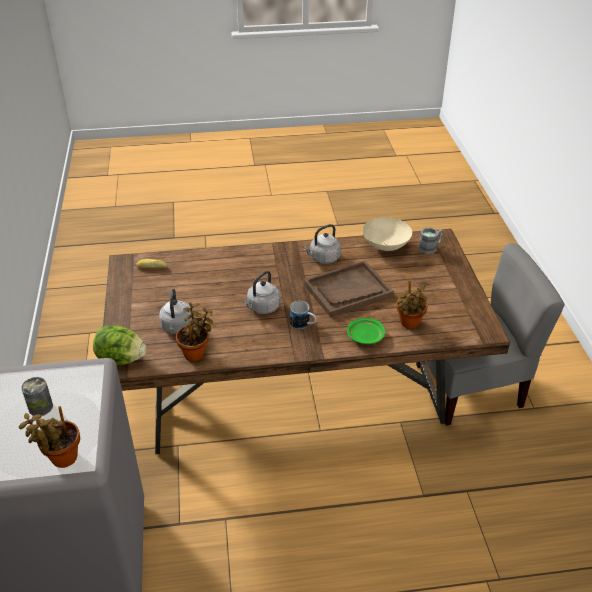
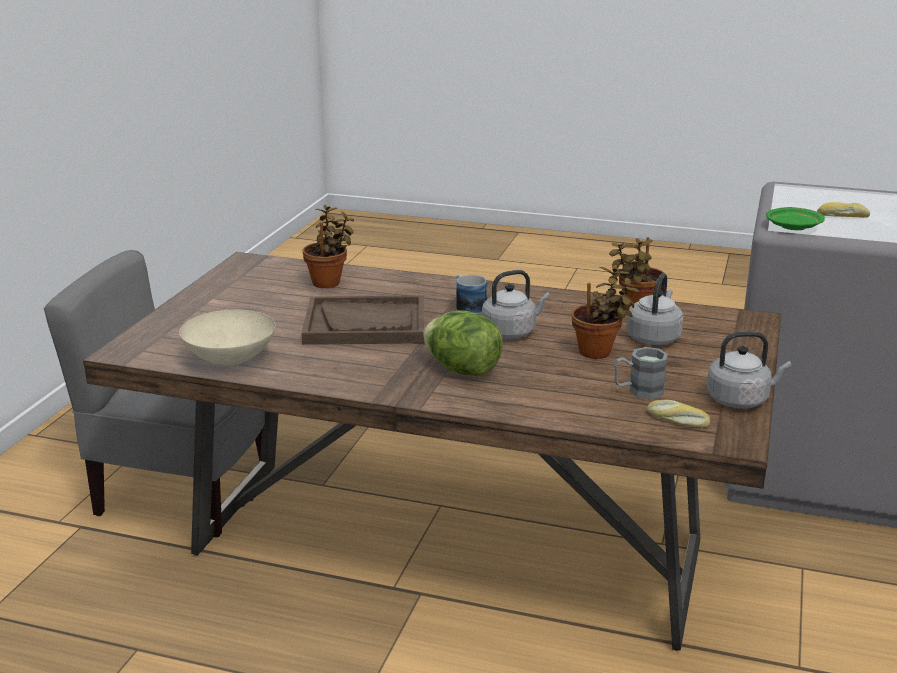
camera: 155 degrees left, 15 degrees down
(40, 407) = (842, 216): can -> bread
(61, 459) = (810, 191): potted plant -> potted plant (599, 352)
(121, 359) = (746, 324): lettuce -> lettuce (462, 370)
(323, 258) = (355, 367): grey kettle -> grey kettle (740, 400)
(365, 336) = (398, 283): green plate -> green plate (794, 227)
(430, 247) = (164, 343): grey mug -> grey mug (638, 391)

